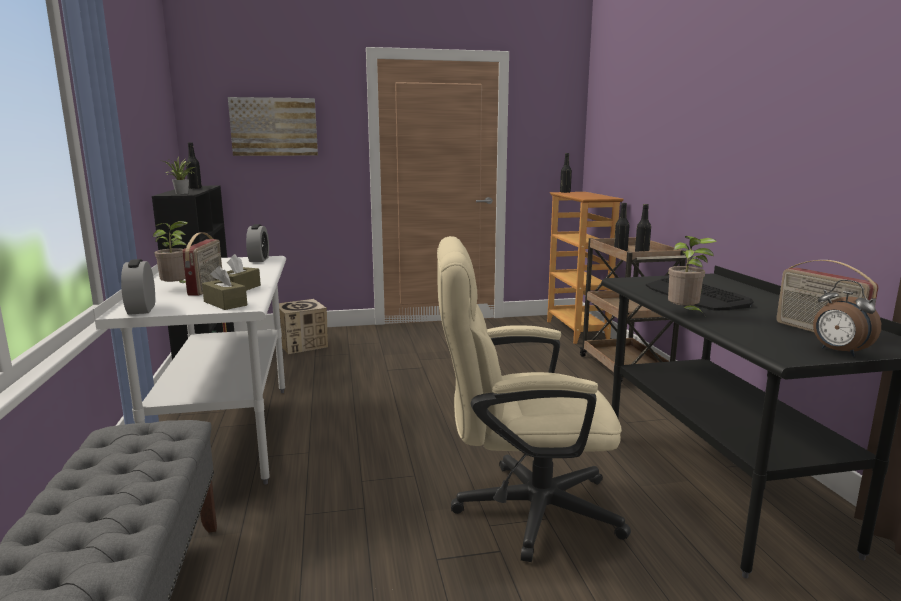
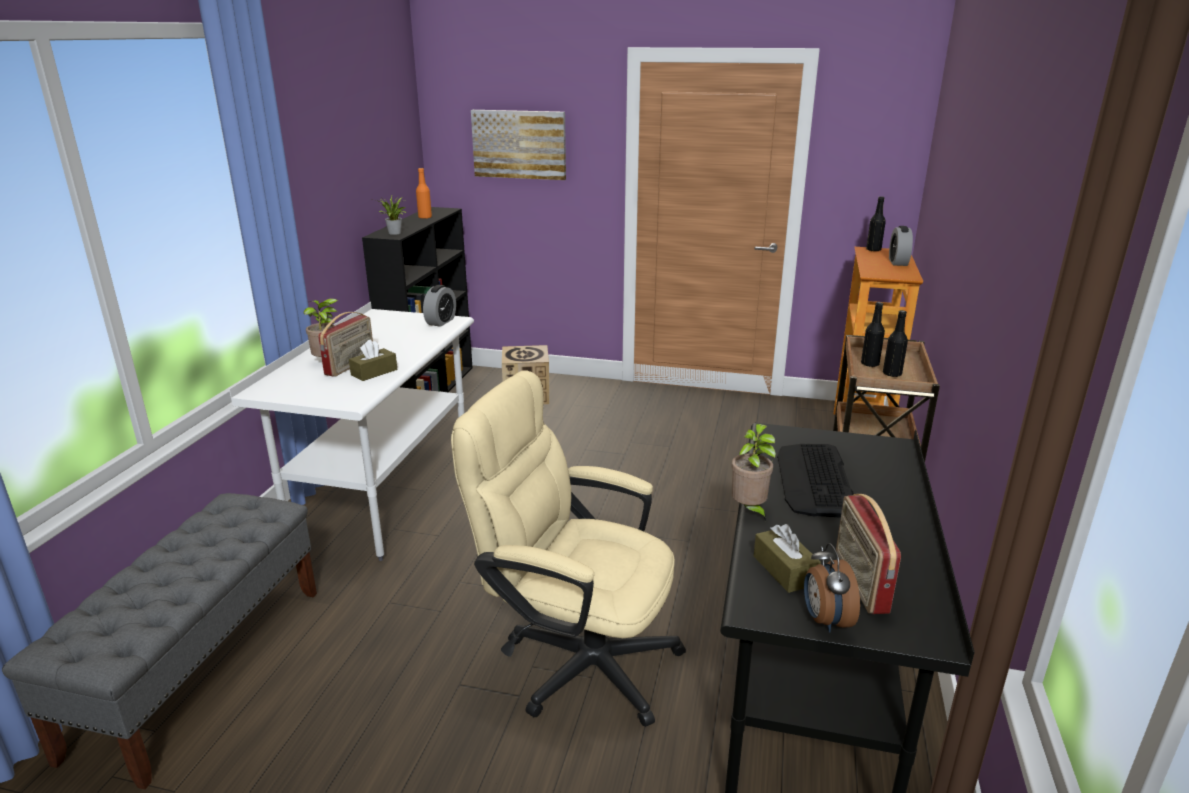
camera: 25 degrees right, 10 degrees up
(141, 309) = (273, 390): alarm clock -> alarm clock (898, 262)
(195, 188) = (425, 217): black bottle -> orange bottle
(225, 303) = (341, 394): brown tissue box -> brown tissue box (784, 570)

